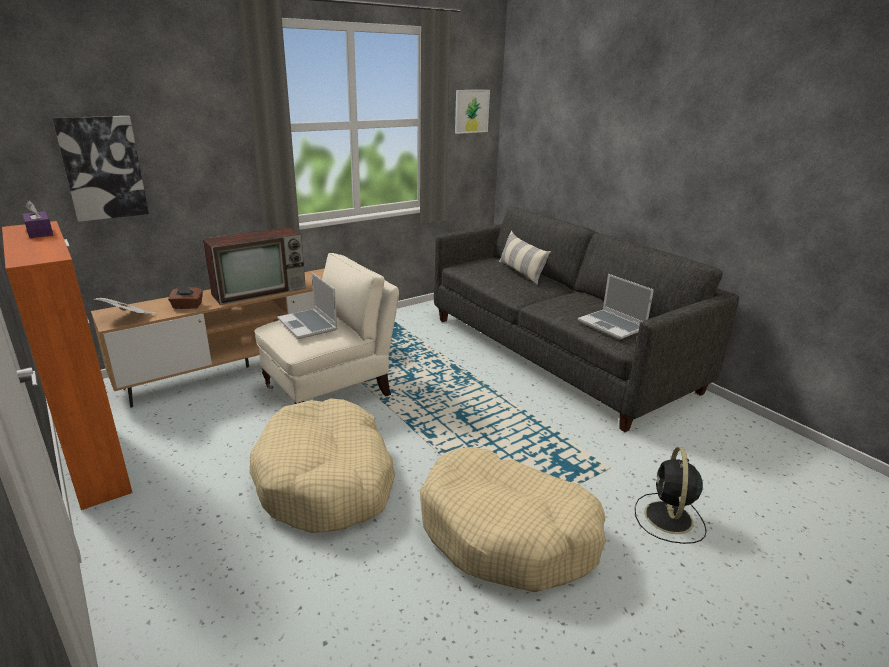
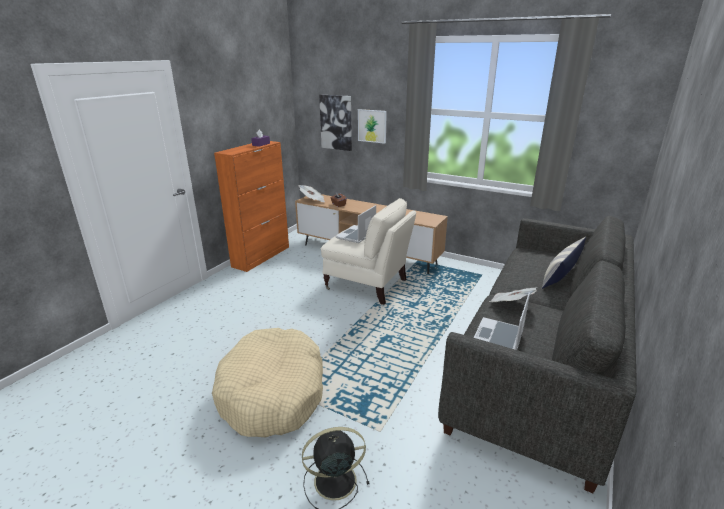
camera: 65 degrees right, 0 degrees up
(261, 291) = (378, 211): television -> none
(326, 480) = (284, 314): beige dog bed -> none
(471, 111) = (622, 115): picture -> picture (372, 126)
(555, 304) = (510, 305): none -> newspaper

